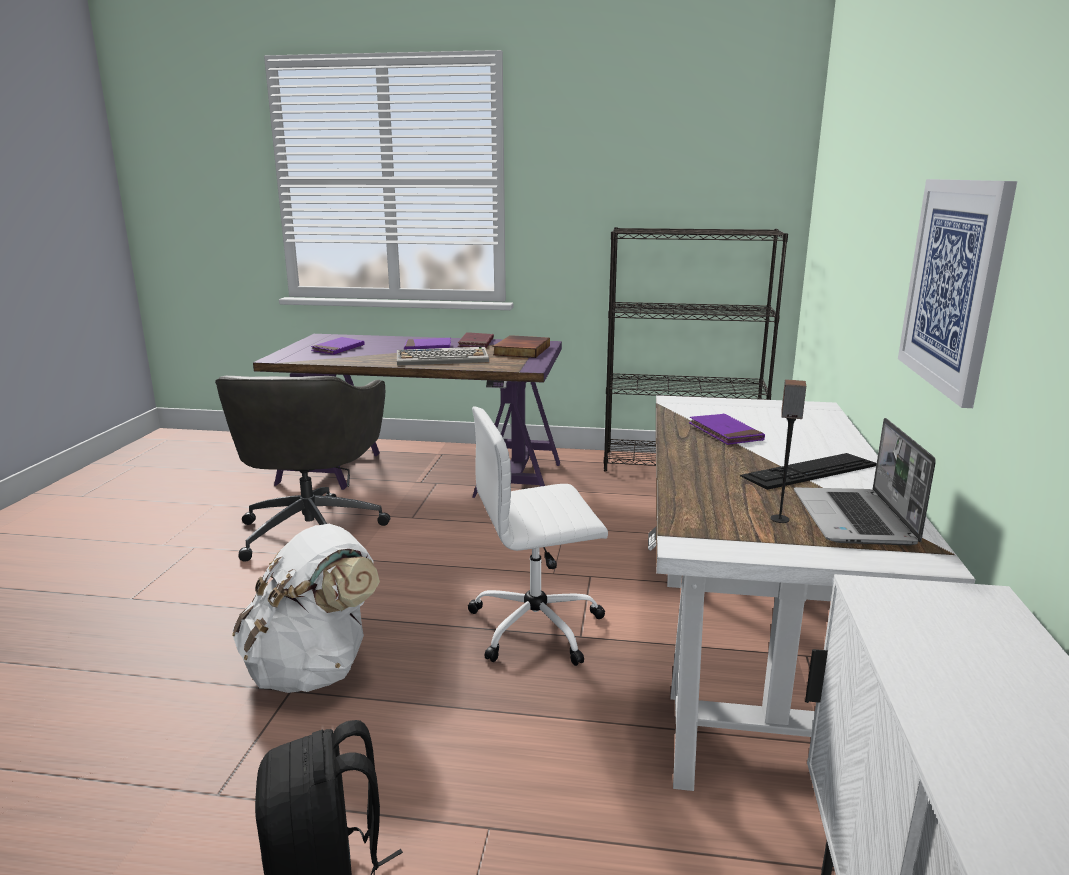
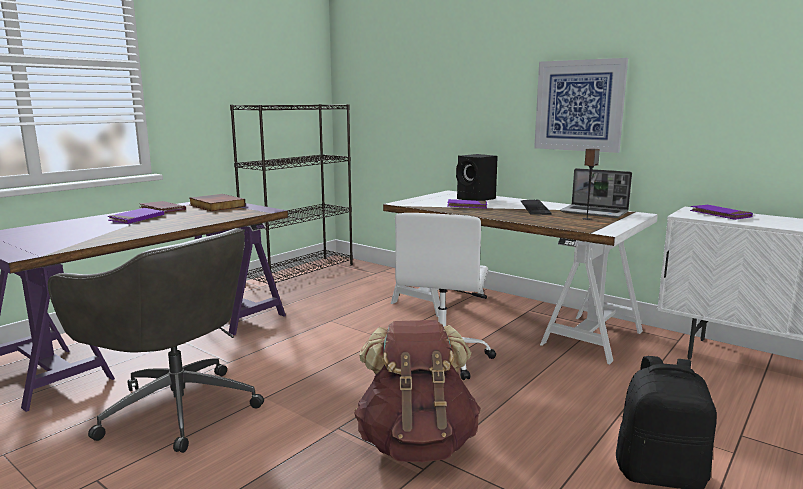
camera: 60 degrees left, 5 degrees down
(314, 669) = (417, 443): white backpack -> brown backpack
(338, 349) = (54, 236): purple book -> purple book (720, 215)
(443, 358) = (186, 220): keyboard -> none
(797, 428) = (477, 199): none -> black speaker

